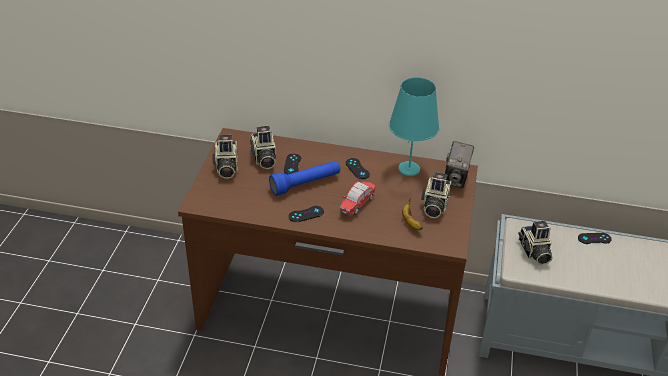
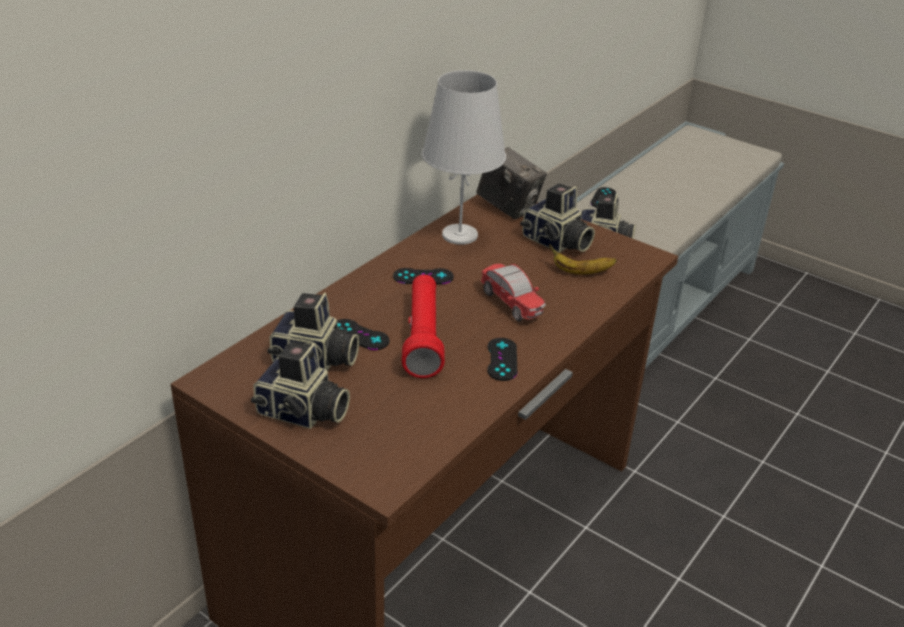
camera: 65 degrees left, 5 degrees down
(305, 184) = (423, 337): blue flashlight -> red flashlight
(408, 169) = (459, 235): turquoise table lamp -> white table lamp

